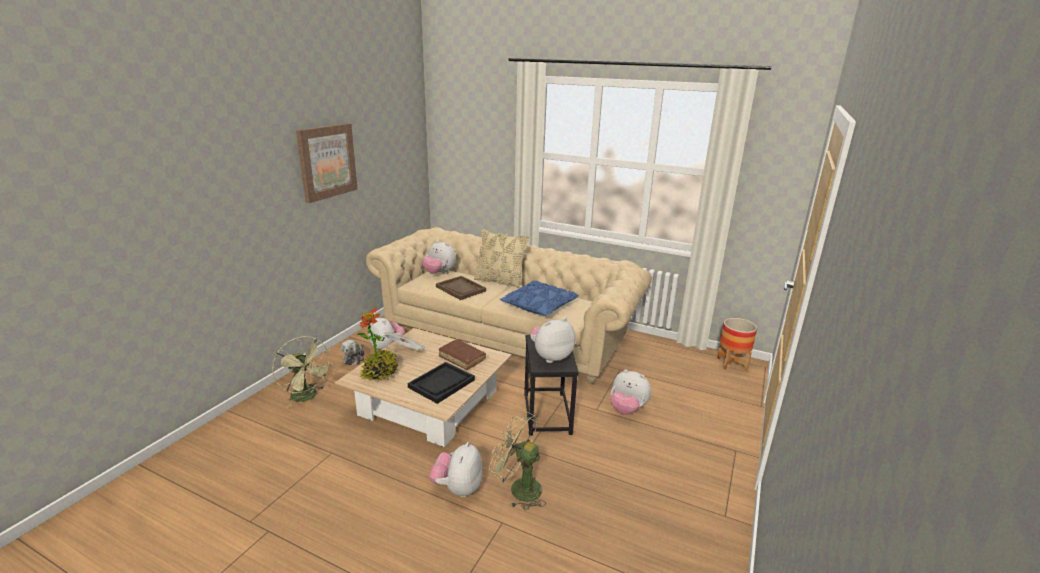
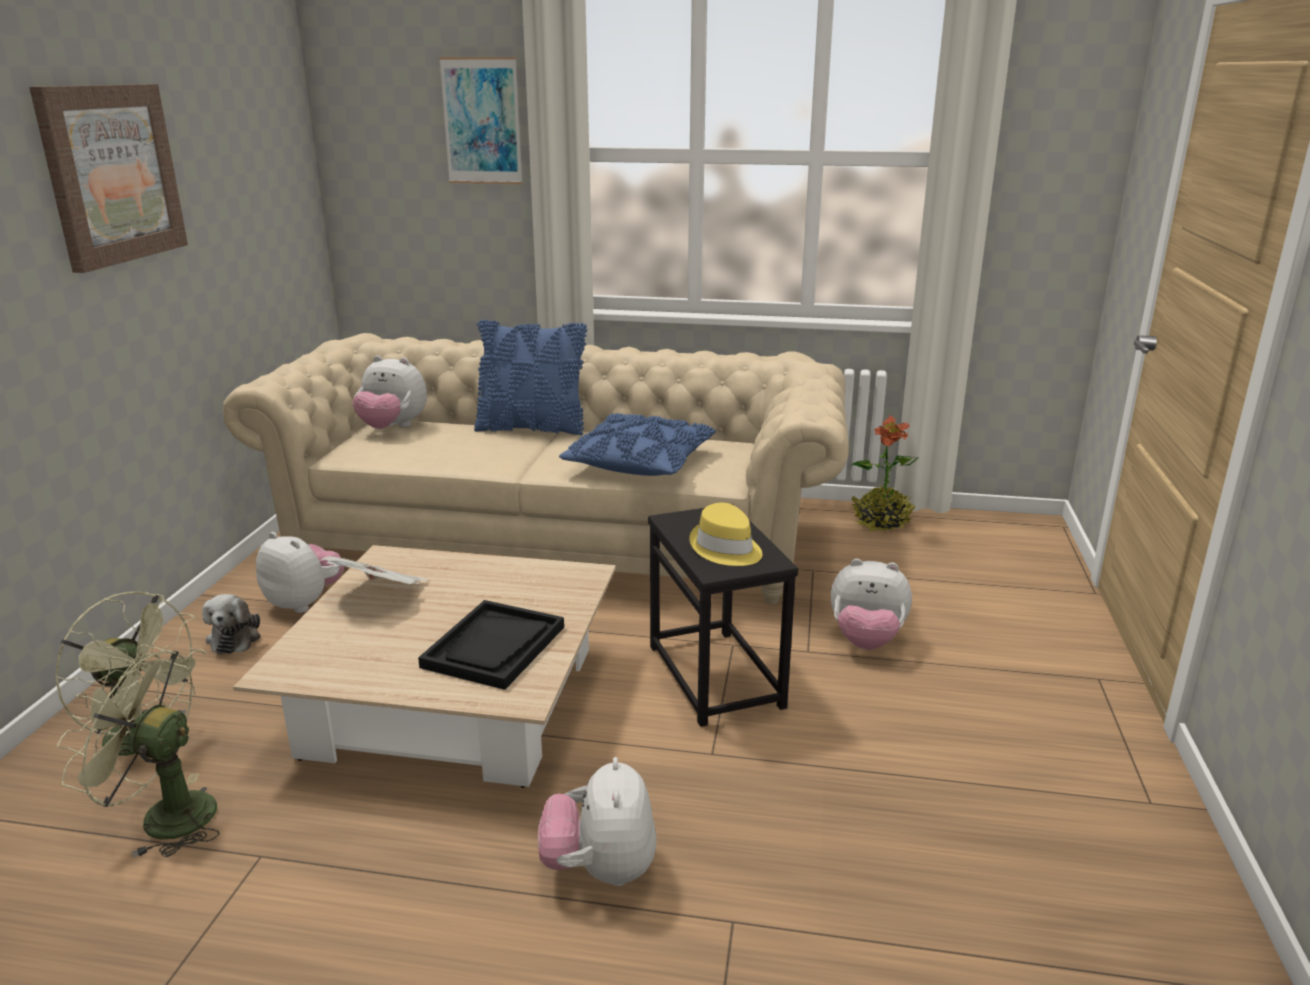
camera: 15 degrees left, 0 degrees up
(380, 373) = (337, 648): potted plant -> potted plant (881, 522)
(461, 289) = (456, 451): brown tray -> none
(462, 358) = (513, 589): brown book -> none
(497, 136) = (482, 121): none -> picture
(500, 281) = (532, 428): beige pillow -> blue pillow
(519, 488) = (732, 839): green fan -> green fan (163, 816)
(550, 357) = (725, 549): plush toy -> yellow hat
(732, 364) = (1005, 530): planter -> none

